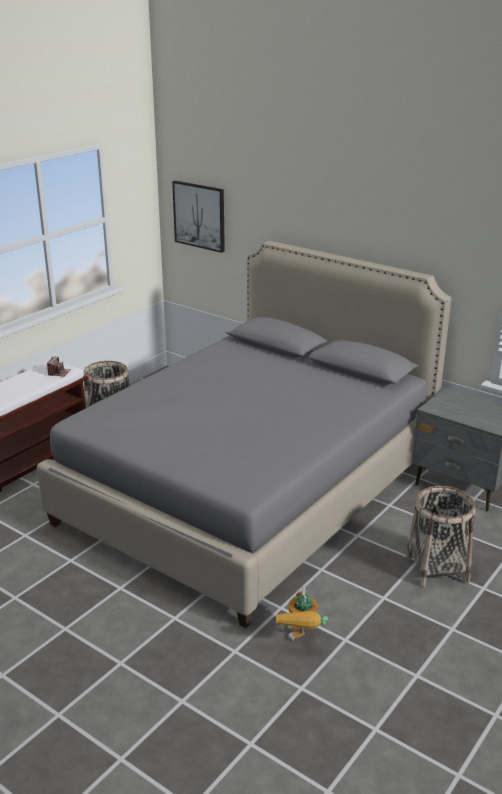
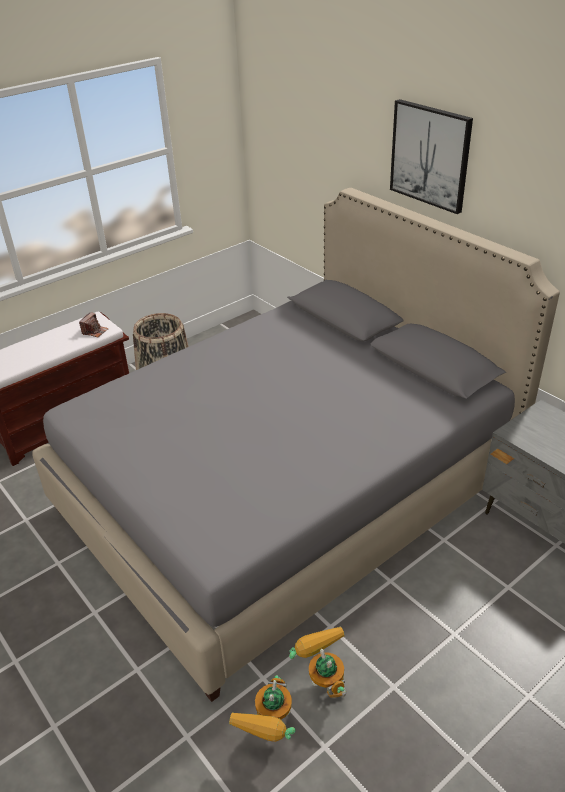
camera: 15 degrees right, 10 degrees up
(199, 216) = (281, 148): picture -> picture (430, 155)
(328, 603) = (322, 682): none -> toy robot
(437, 568) = (475, 652): basket -> none

